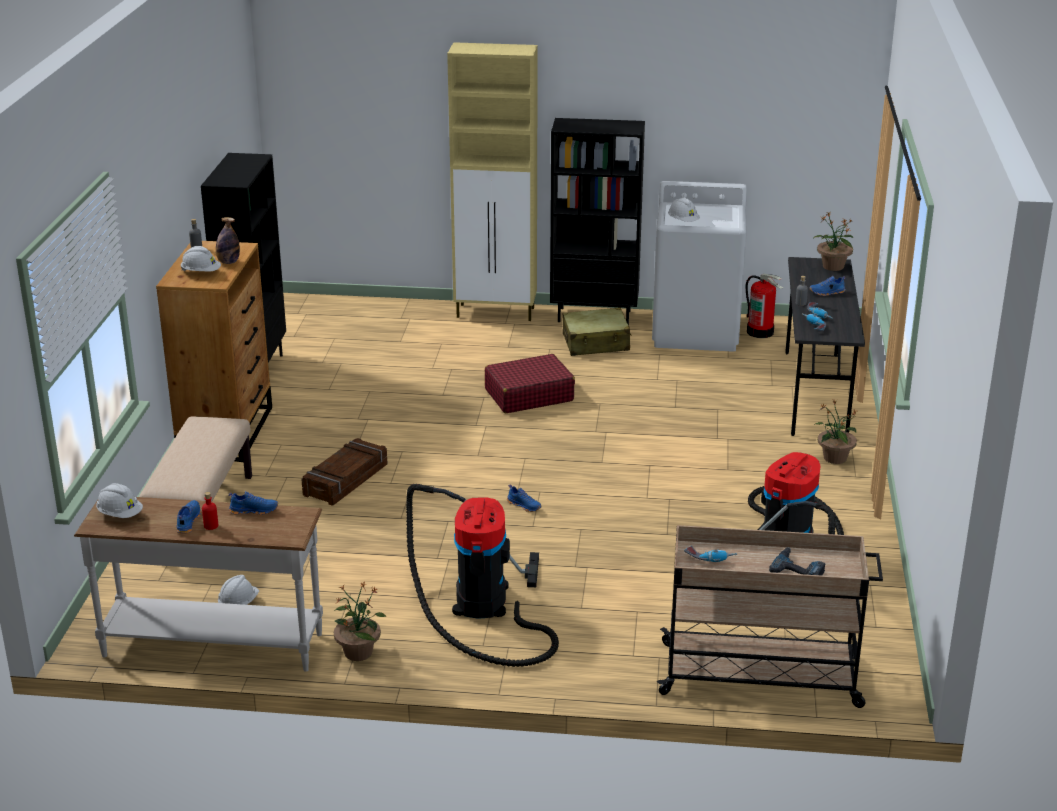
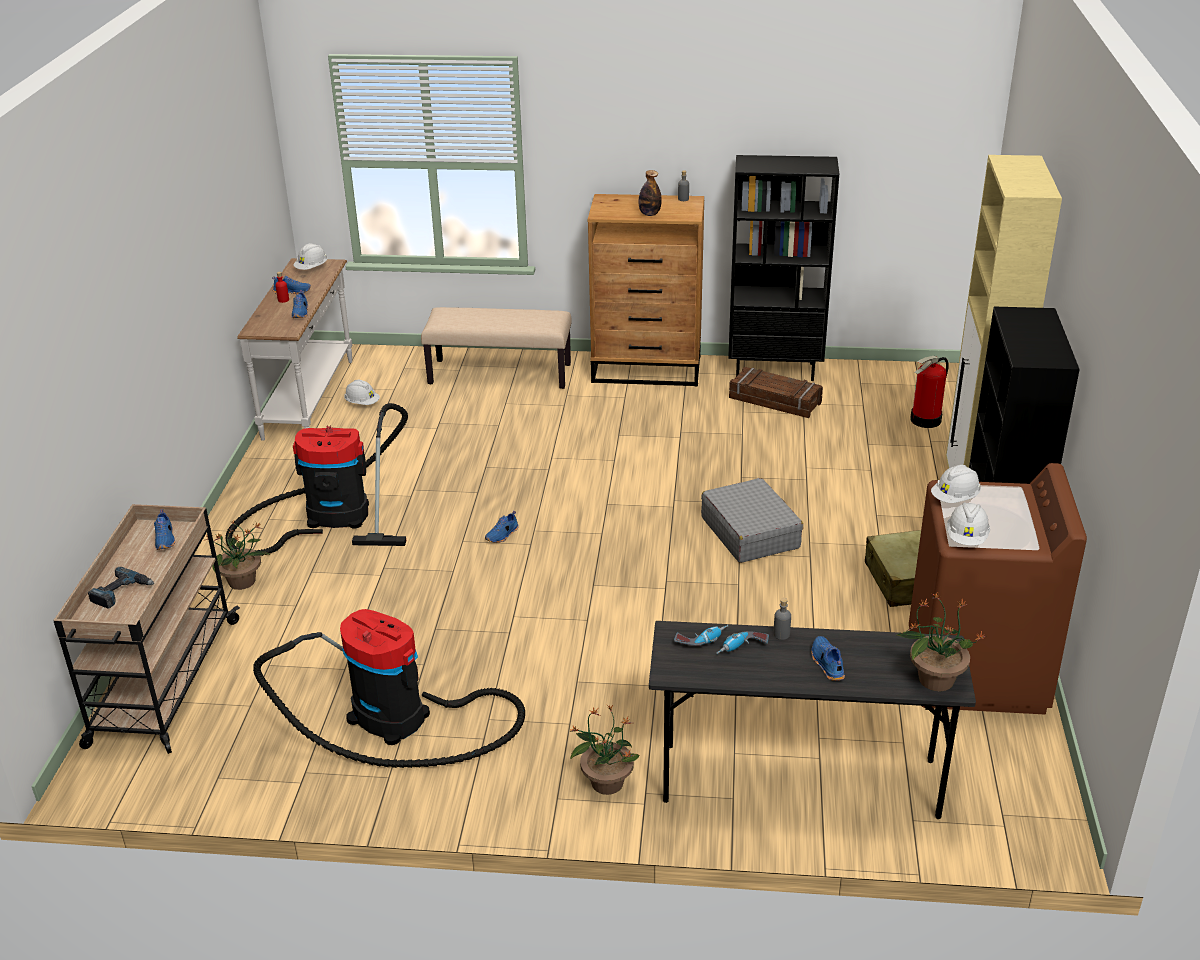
camera: 90 degrees right, 5 degrees up
(201, 272) = (624, 206): white hard hat -> white hard hat (966, 538)
(346, 480) = (557, 434): crate -> crate (774, 401)
(358, 652) = (279, 460): potted plant -> potted plant (243, 581)
(528, 395) = (750, 532): red suitcase -> grey suitcase
(696, 331) = (976, 671): white washing machine -> brown washing machine
(710, 558) = (166, 539): power drill -> blue shoe
(760, 332) = (998, 738): fire extinguisher -> fire extinguisher (926, 420)

